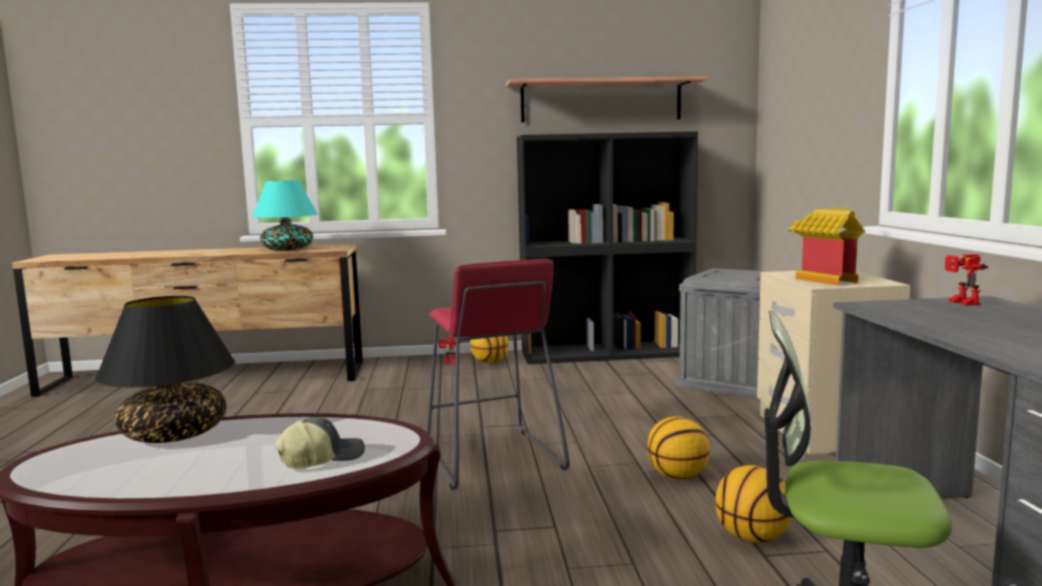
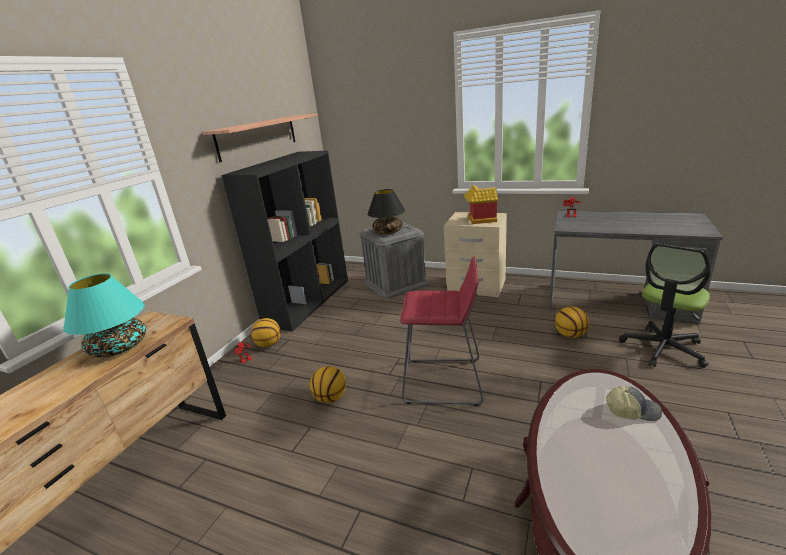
camera: 60 degrees left, 15 degrees up
(175, 434) = (567, 478): black table lamp -> black table lamp (388, 231)
(321, 458) = (632, 410): cap -> cap turned 105 degrees clockwise
(678, 476) = (503, 333): basketball -> basketball (330, 398)

